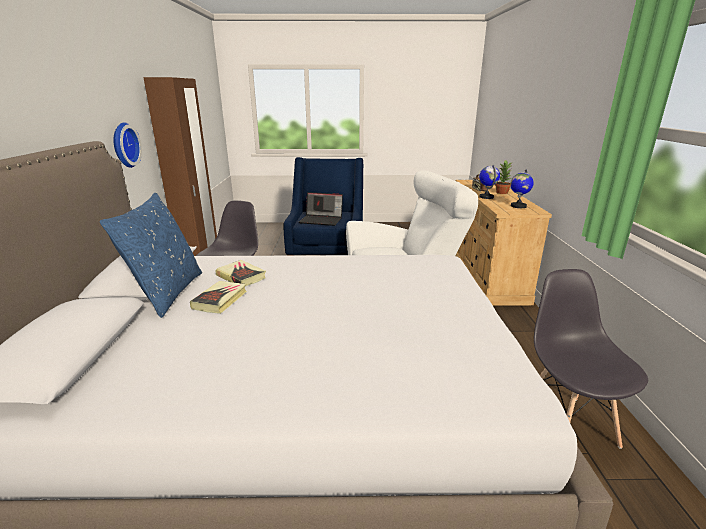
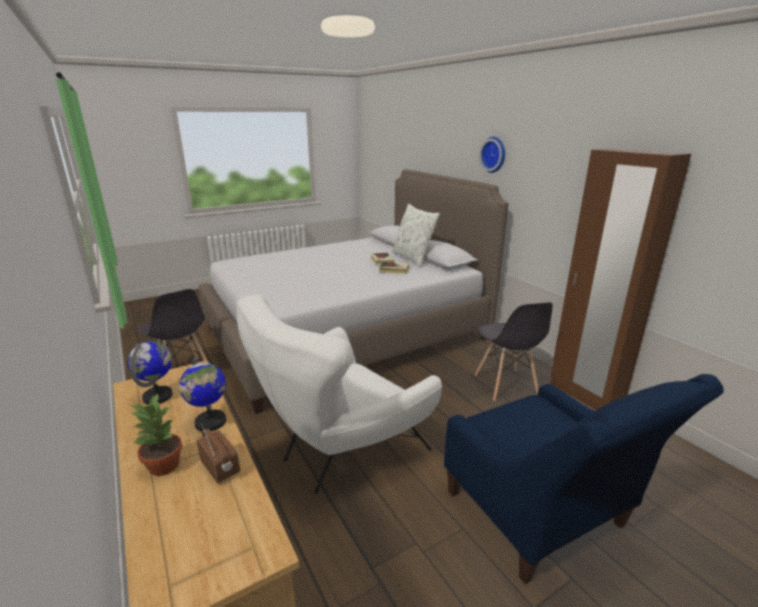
camera: 150 degrees right, 0 degrees up
(123, 145) = (550, 203): wall clock -> wall clock (494, 154)
(167, 293) = (413, 258): blue pillow -> white pillow
(322, 220) = (528, 423): laptop -> none

